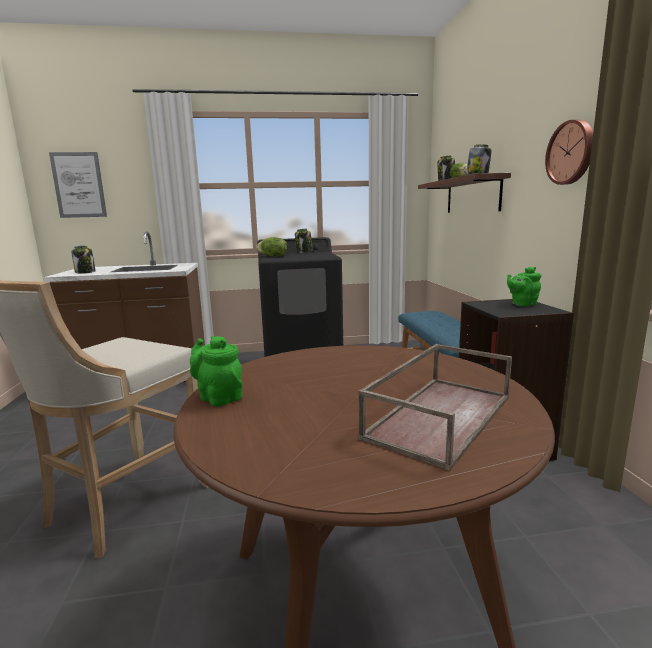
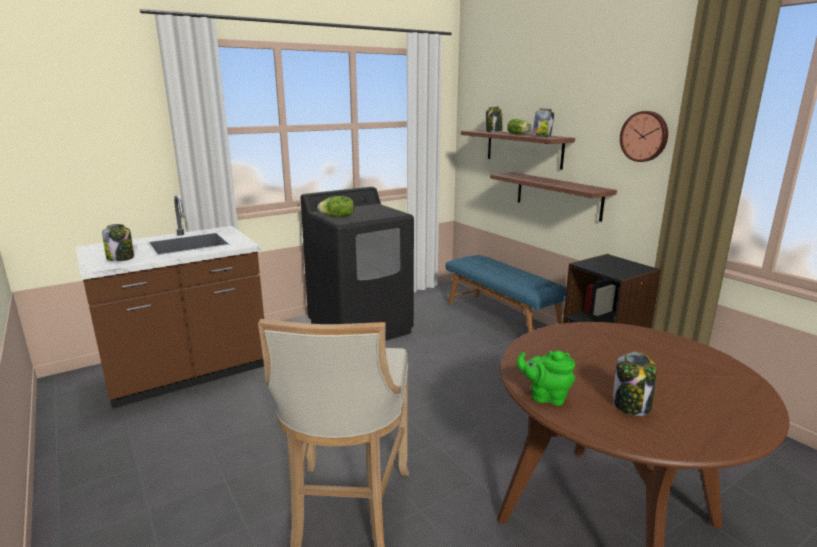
camera: 25 degrees left, 5 degrees up
(79, 185) = (57, 133): picture -> none
(304, 252) = (359, 207): jar -> jar (631, 405)
(439, 415) = (699, 380): brown tray -> none
(497, 240) = (558, 195): none -> shelf
(522, 304) = (616, 262): green teapot -> none

